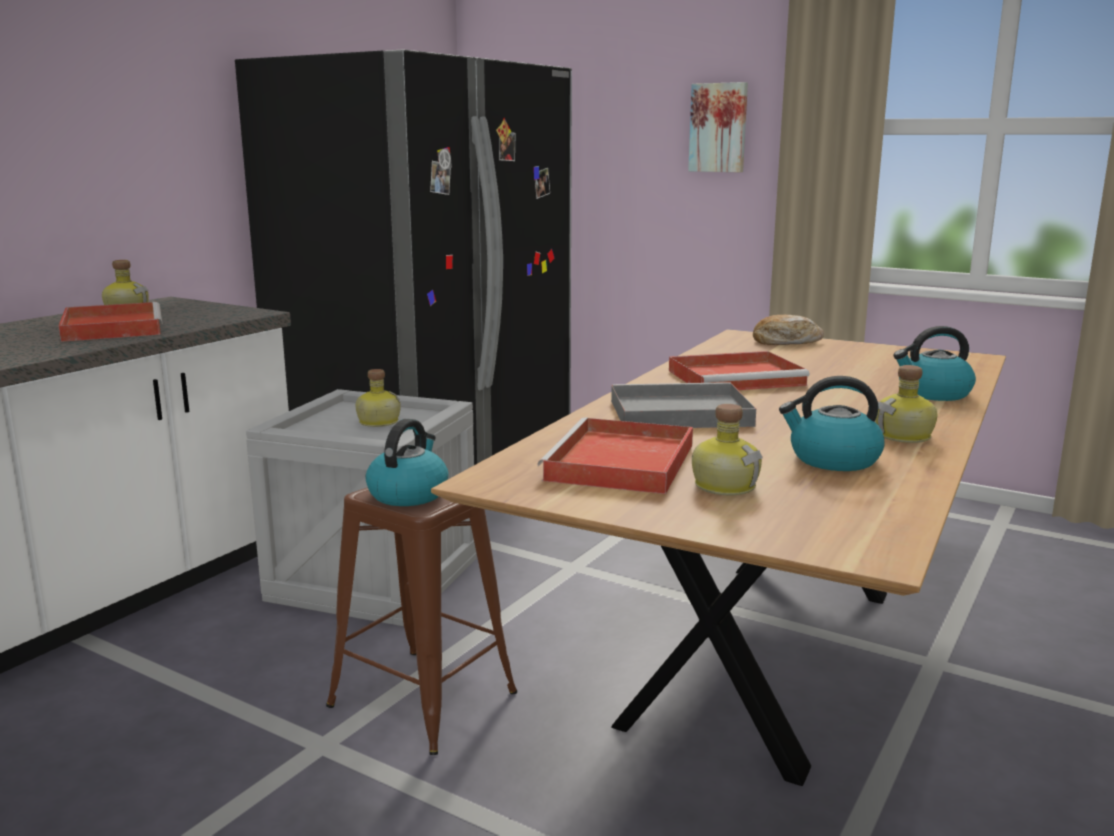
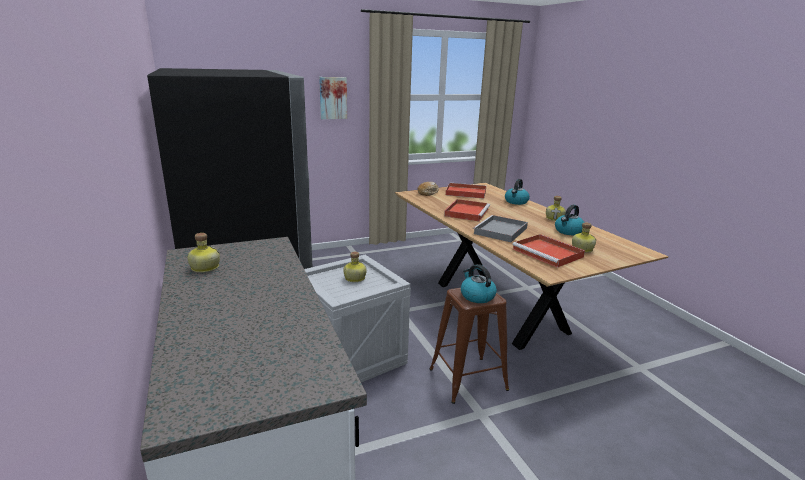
camera: 55 degrees left, 5 degrees up
(111, 327) = (251, 278): red tray -> red tray (465, 192)

